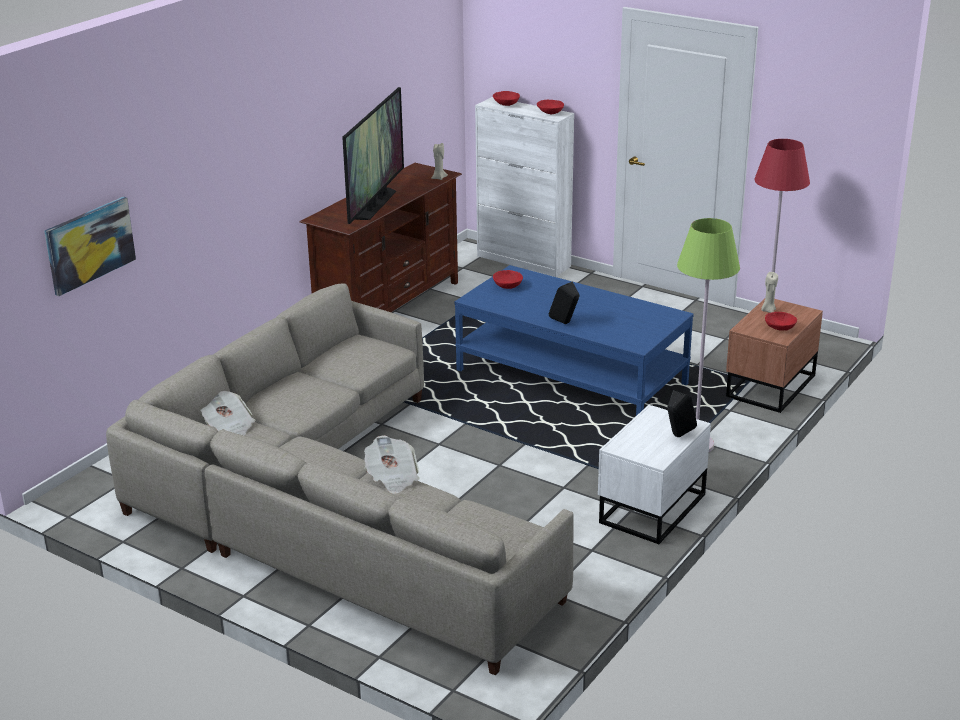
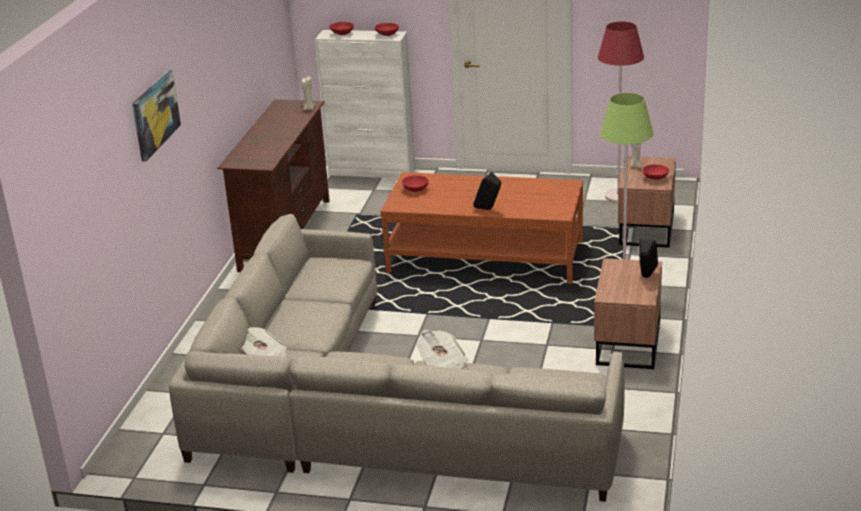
camera: 20 degrees left, 0 degrees up
(89, 245) = (99, 219): picture -> picture (155, 114)
(375, 204) = (273, 141): television -> none
(570, 377) = (485, 257): blue coffee table -> brown coffee table
(649, 509) = (626, 344): white nightstand -> brown nightstand

